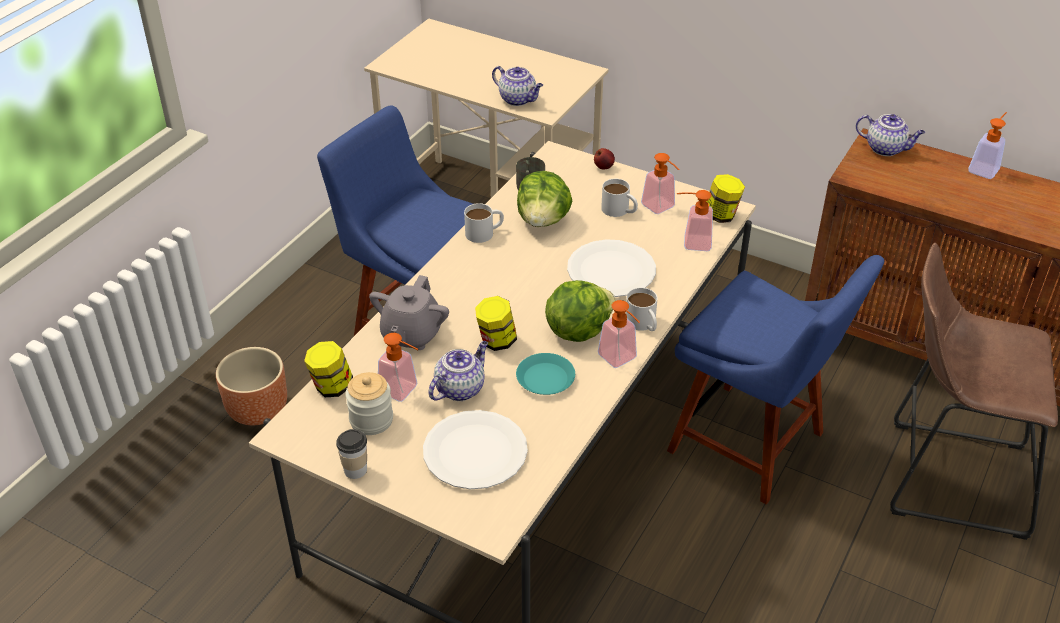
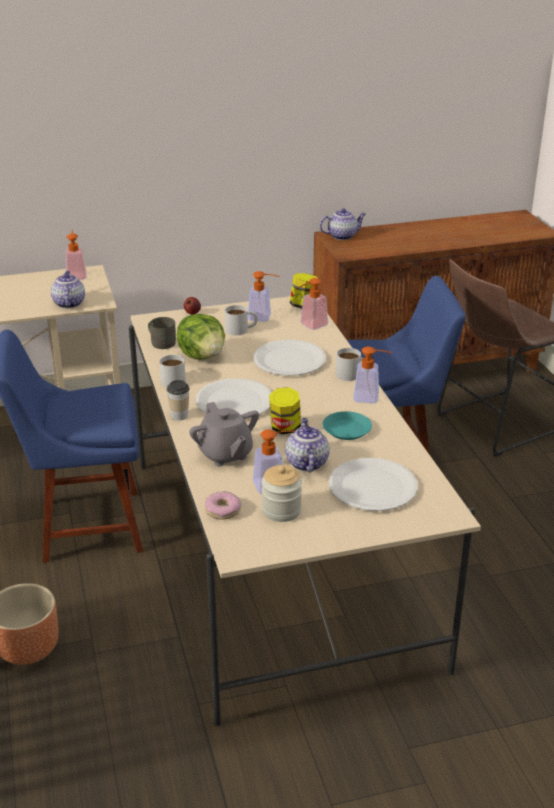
camera: 45 degrees left, 10 degrees down
(331, 387) = (223, 510): jar -> donut
(355, 470) = (319, 541): cup -> cup (179, 415)
(497, 286) = (235, 401): none -> white plate
(518, 99) = (68, 303): teapot -> teapot turned 90 degrees counterclockwise
(578, 330) = (322, 397): lettuce -> none
(985, 168) = (403, 225): soap dispenser -> soap dispenser (76, 275)

